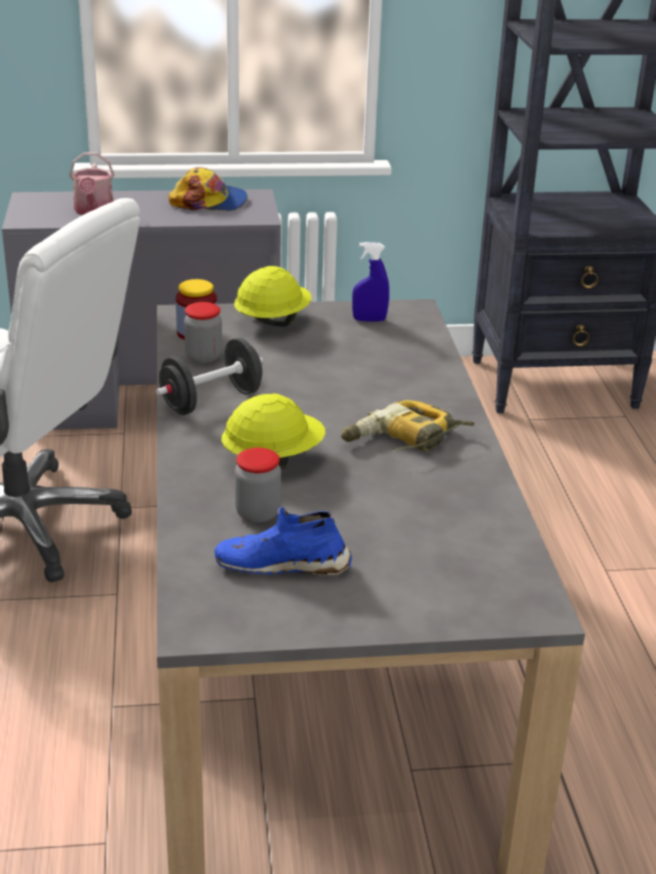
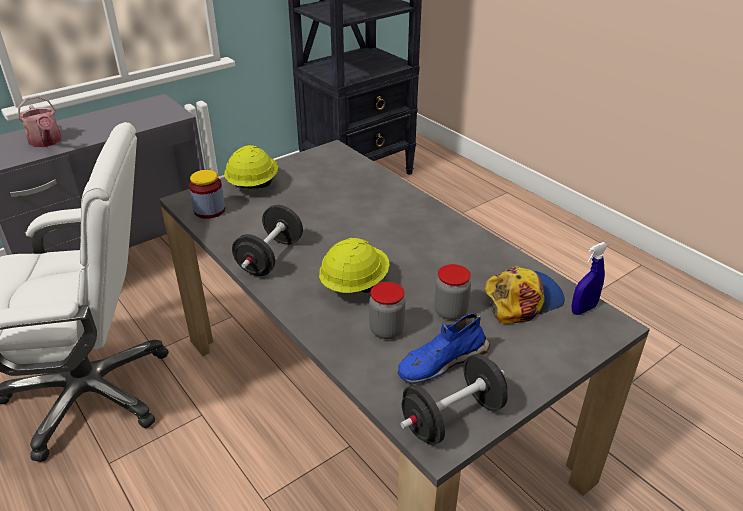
camera: 30 degrees left, 5 degrees up
(203, 357) = (232, 226): jar -> jar (450, 311)
(209, 201) = (129, 113): cap -> cap (522, 299)
(233, 615) = (452, 418): none -> black dumbbell
(369, 320) = (314, 165): blue spray bottle -> blue spray bottle (583, 309)
(404, 441) = (420, 240): power drill -> none

